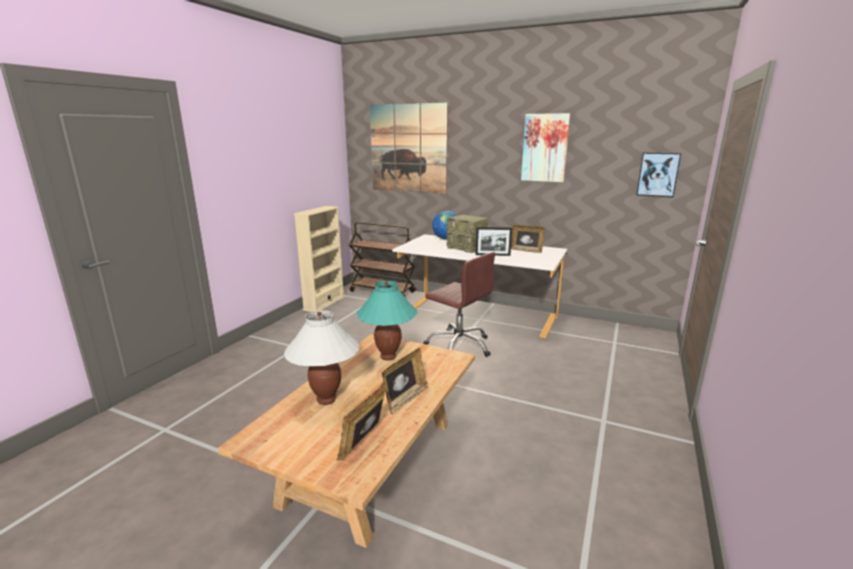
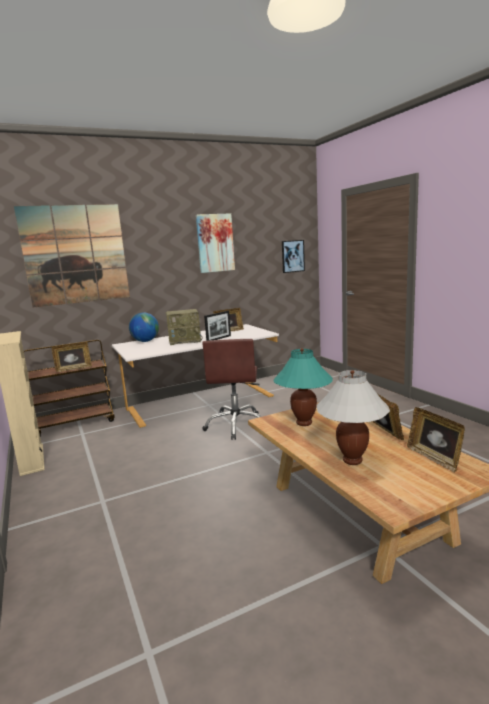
camera: 50 degrees left, 5 degrees down
(382, 246) = (73, 369): none -> picture frame
(459, 346) = (236, 425): brown office chair -> brown office chair turned 105 degrees clockwise

